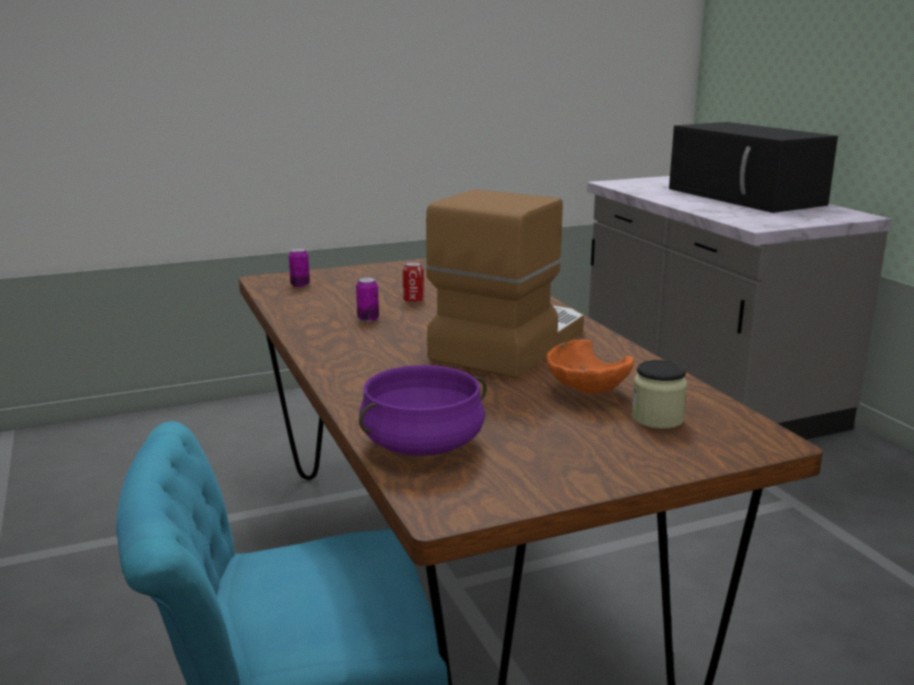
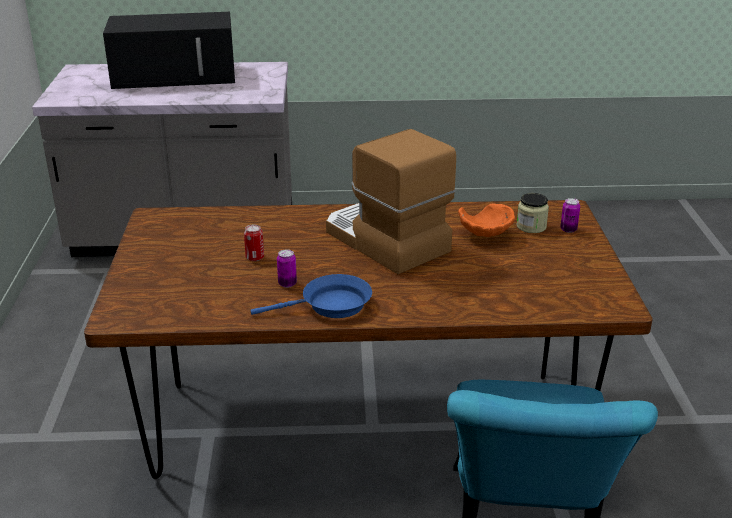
camera: 70 degrees left, 10 degrees up
(300, 285) = (154, 303): can -> can (568, 229)
(333, 341) = (330, 305): none -> blue frying pan
(422, 445) = (540, 300): purple cooking pot -> none

